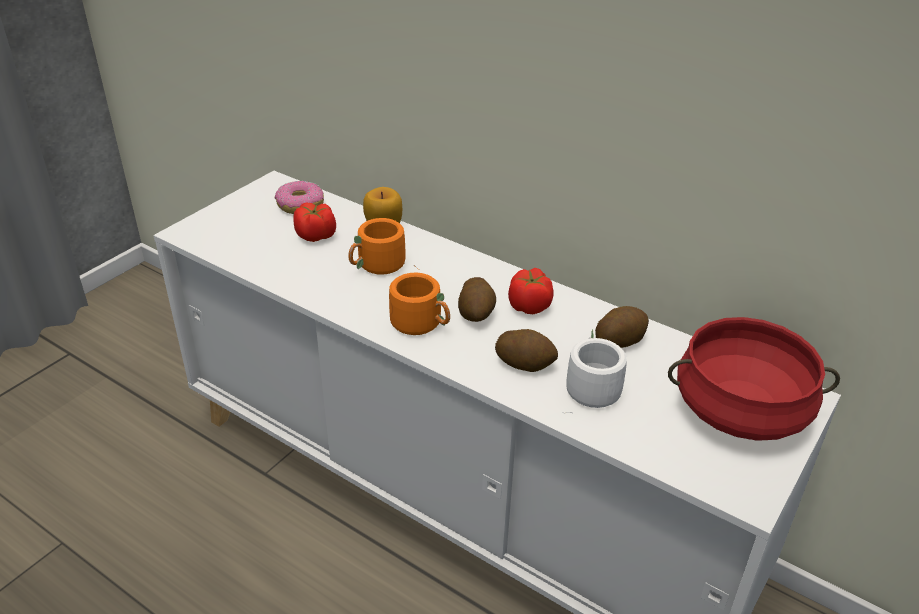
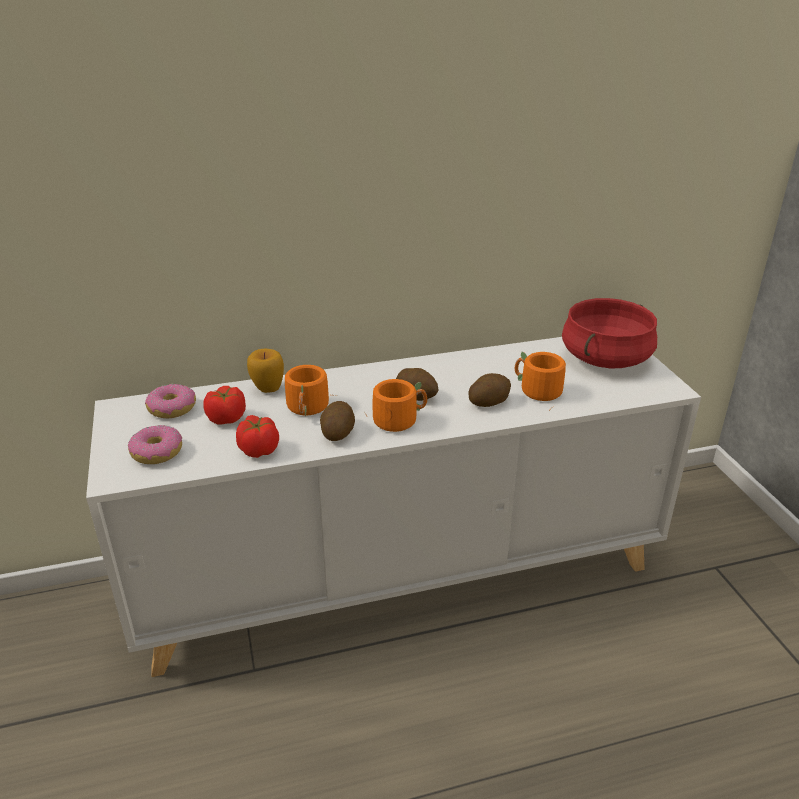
camera: 50 degrees left, 5 degrees down
(235, 232) = (157, 453): none -> donut
(529, 306) = (434, 374): tomato -> tomato (259, 450)
(588, 387) = (535, 391): white mug -> orange mug
(620, 340) = (506, 362): potato -> potato (337, 432)

